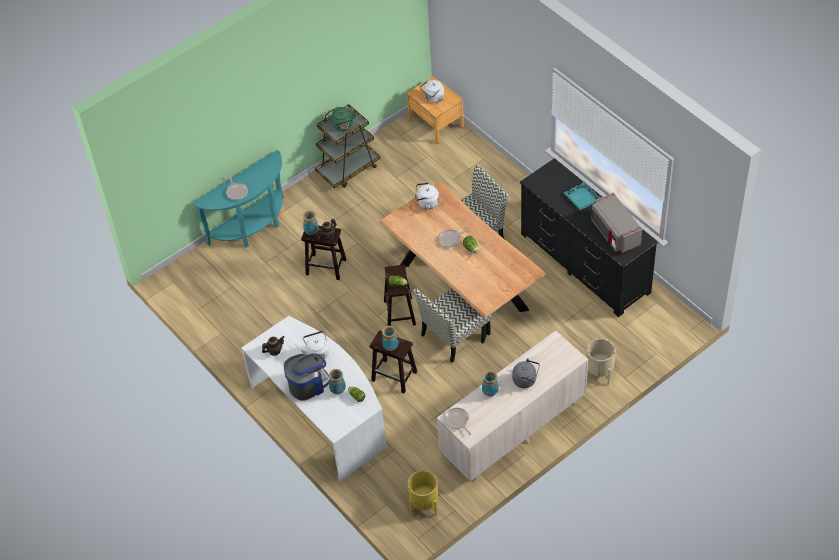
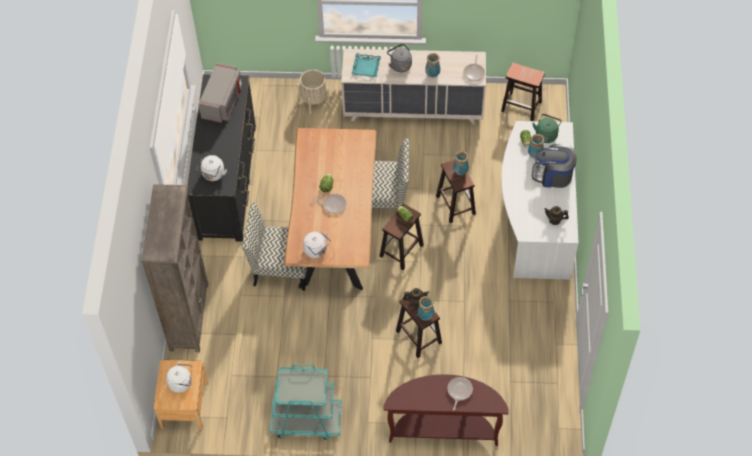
camera: 140 degrees left, 5 degrees up
(252, 227) = (443, 429): turquoise console table -> brown console table
(317, 352) = (523, 194): white kettle -> white kettle (213, 175)
(343, 126) = (302, 385): green kettle -> green kettle (546, 134)
(348, 169) = (306, 420): brown cart -> turquoise cart
(424, 503) = (522, 106): yellow planter -> brown stool
(496, 167) = (189, 316): none -> brown bookcase
(582, 198) = (209, 145): turquoise tray -> turquoise tray (366, 67)

